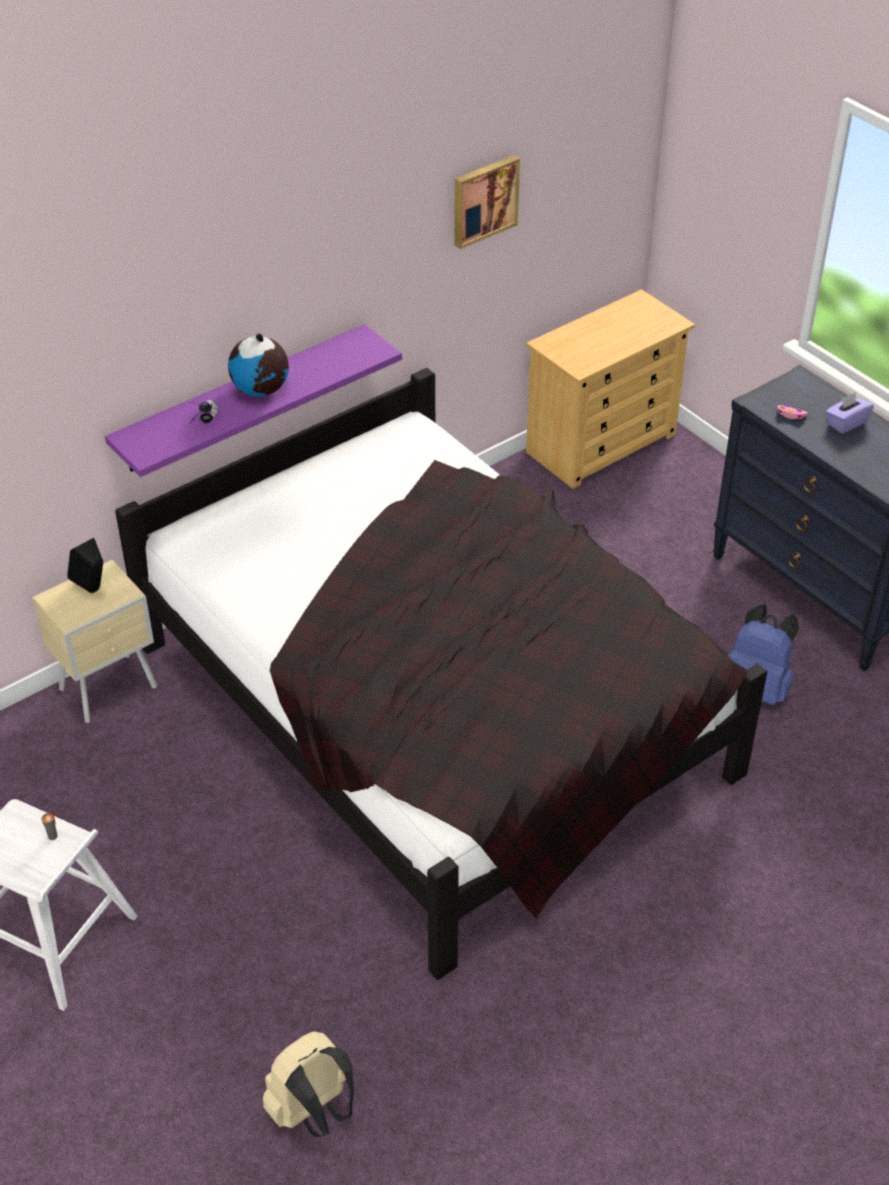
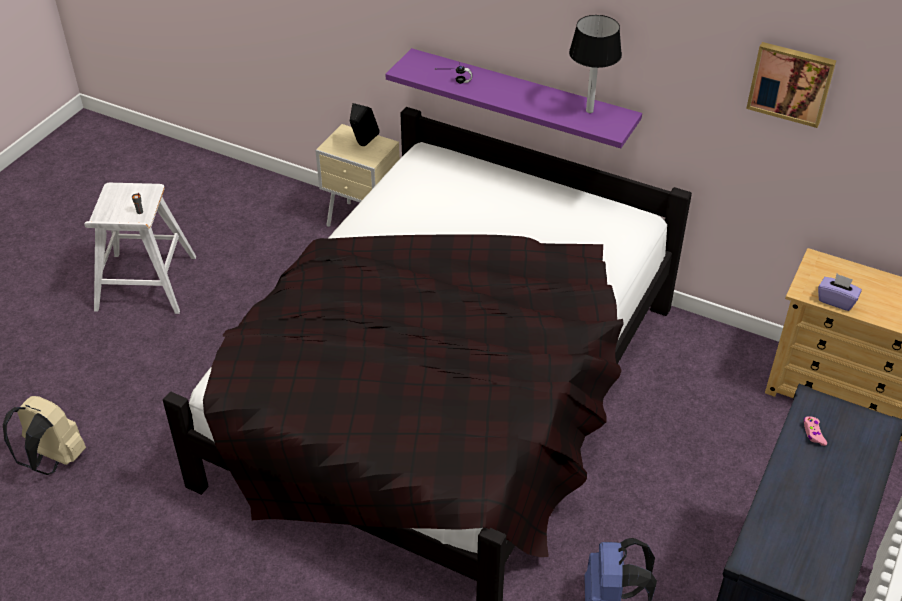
camera: 65 degrees right, 0 degrees up
(261, 390) = (515, 93): globe -> none
(333, 354) = (589, 110): none -> table lamp
(846, 423) = (839, 481): purple tissue box -> purple tissue box (836, 300)

